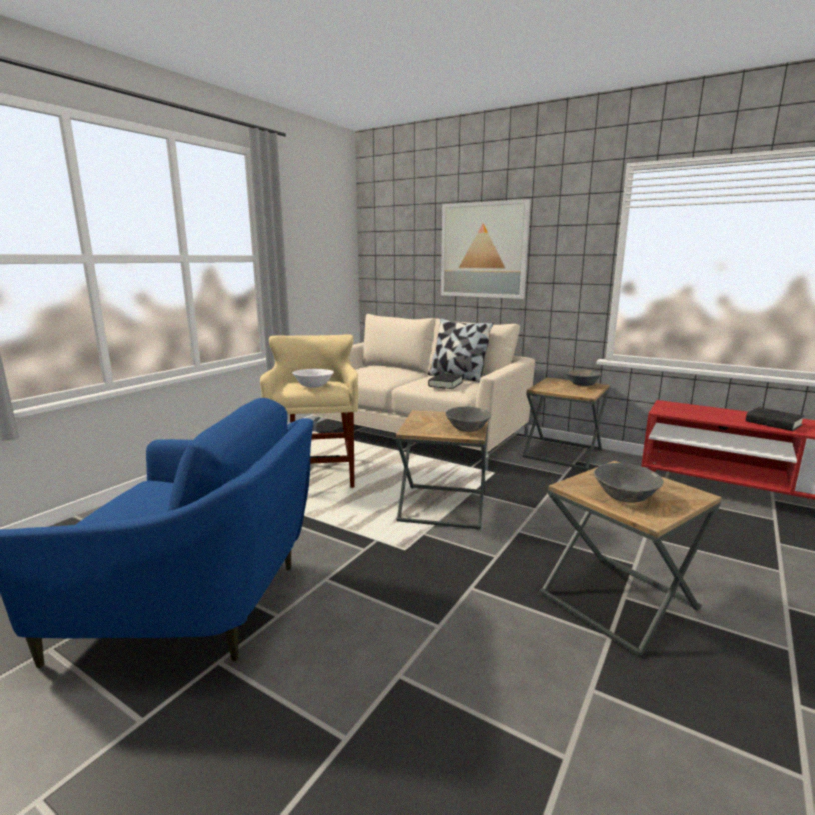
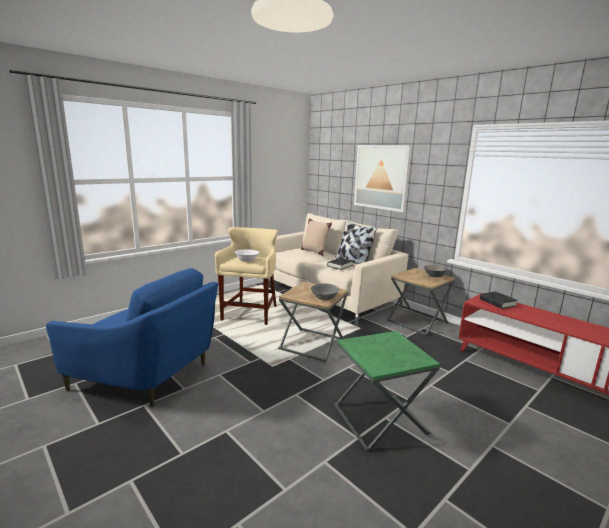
camera: 15 degrees right, 0 degrees up
(390, 370) = (314, 252): none -> beige pillow
(618, 601) = (379, 419): brown side table -> green side table
(624, 496) = (376, 353): grey bowl -> none
(773, 423) = (552, 321): black book -> black book (497, 302)

